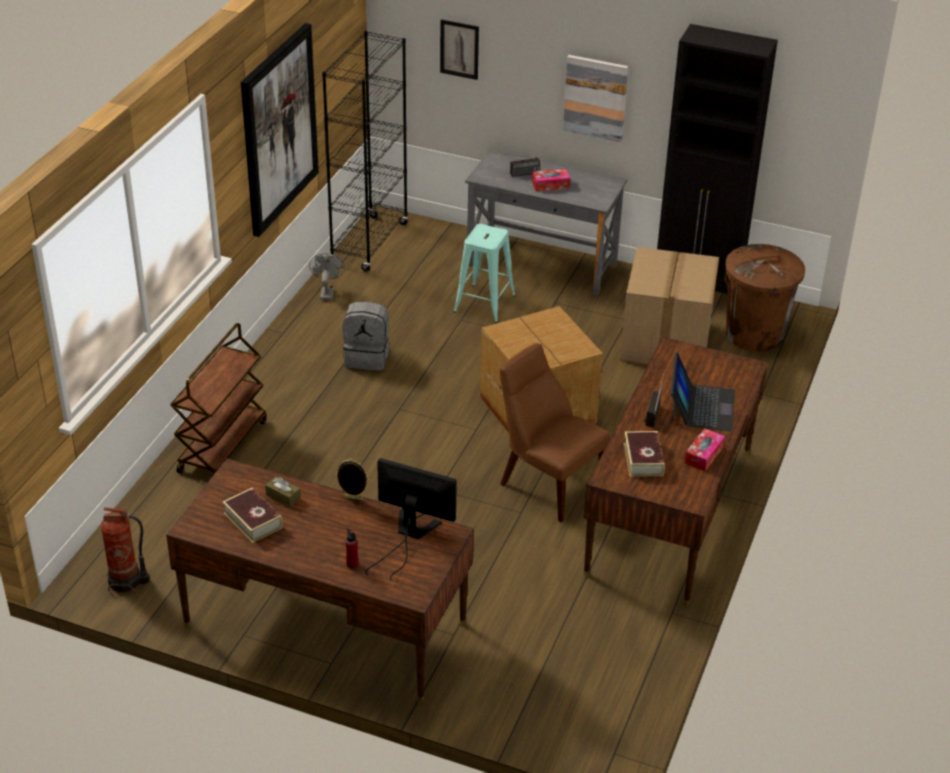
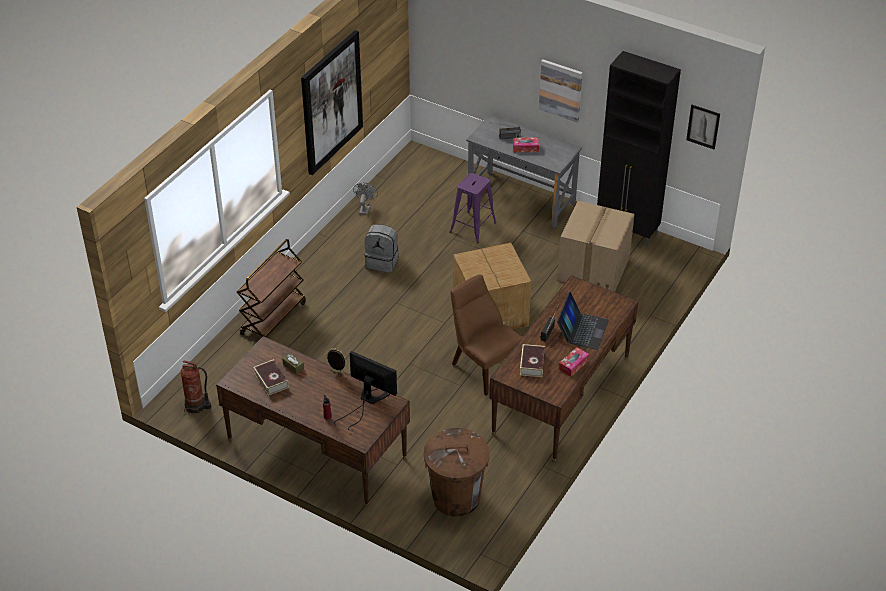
camera: 10 degrees right, 5 degrees up
(369, 243) = (402, 172): black bookcase -> none
(459, 49) = (470, 45): picture -> picture (703, 126)
(484, 303) = (473, 227): turquoise stool -> purple stool
(754, 334) = (659, 268): brown trash can -> brown trash can (456, 497)

